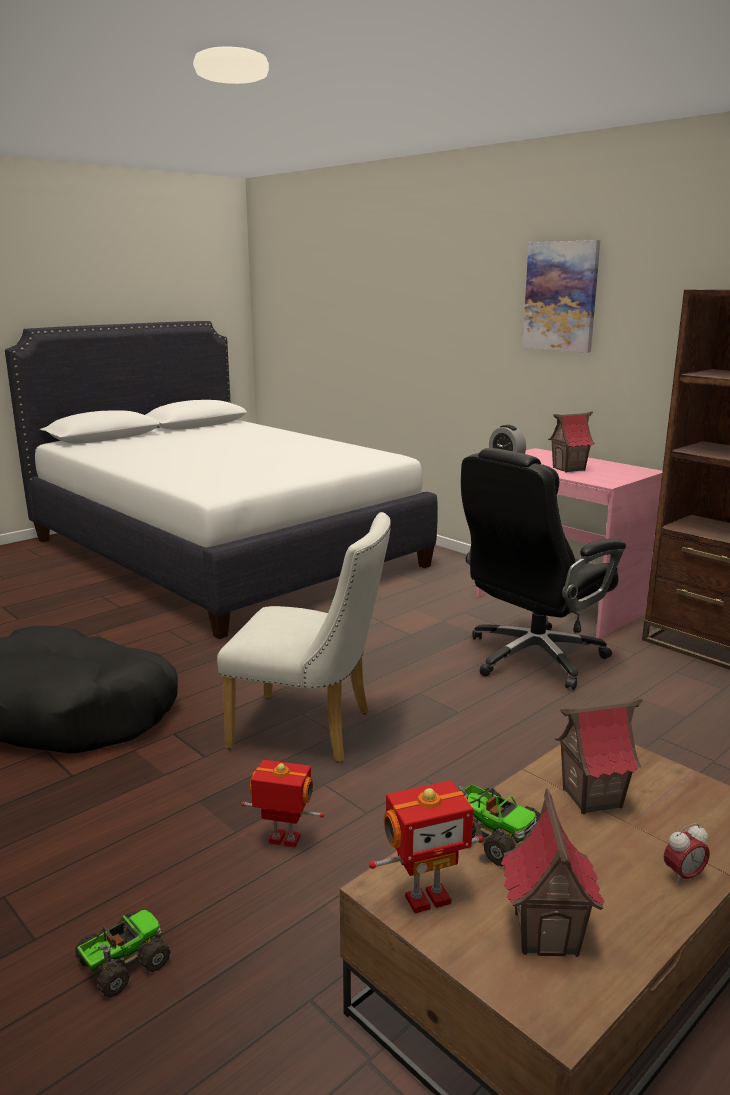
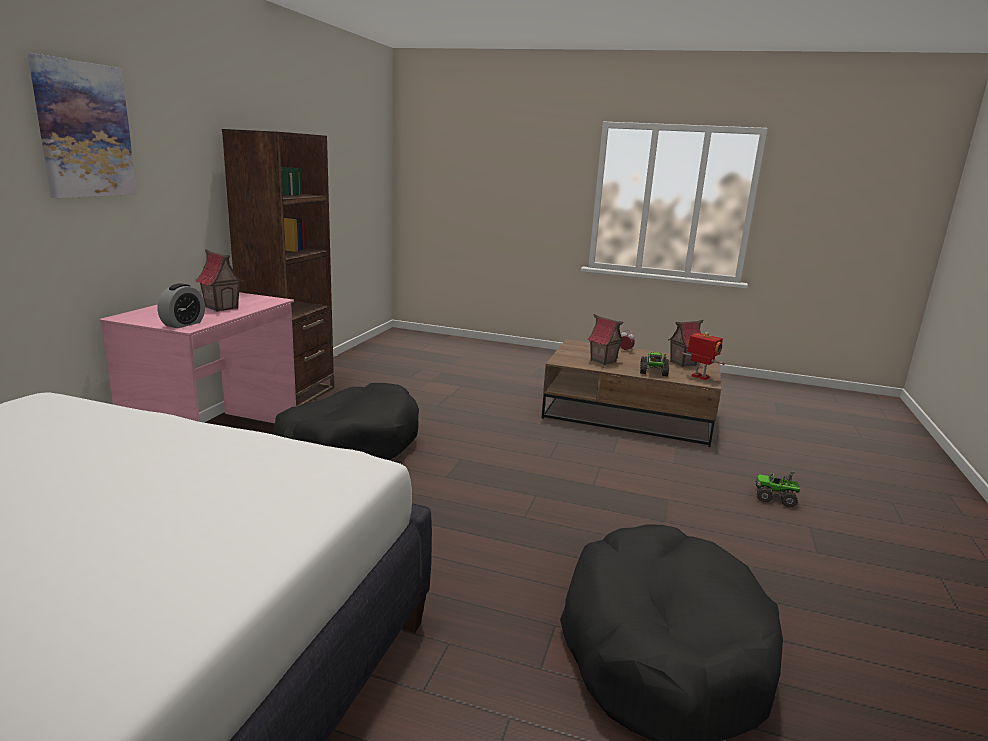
camera: 120 degrees left, 0 degrees up
(284, 841) = (653, 483): toy robot -> none
(311, 730) = (542, 505): white chair -> none
(532, 658) = (350, 445): black office chair -> black dog bed

